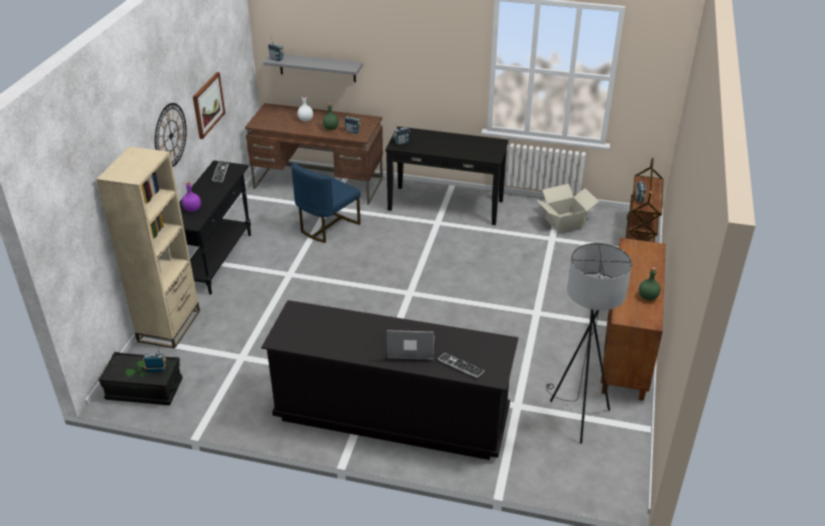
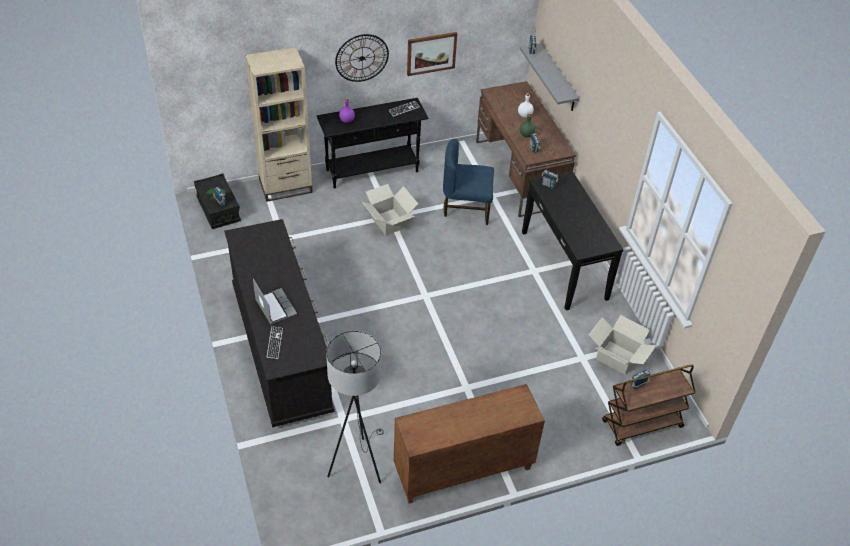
camera: 55 degrees right, 10 degrees up
(296, 277) = (389, 222): none -> cardboard box
(648, 297) = (450, 432): green bottle -> none

